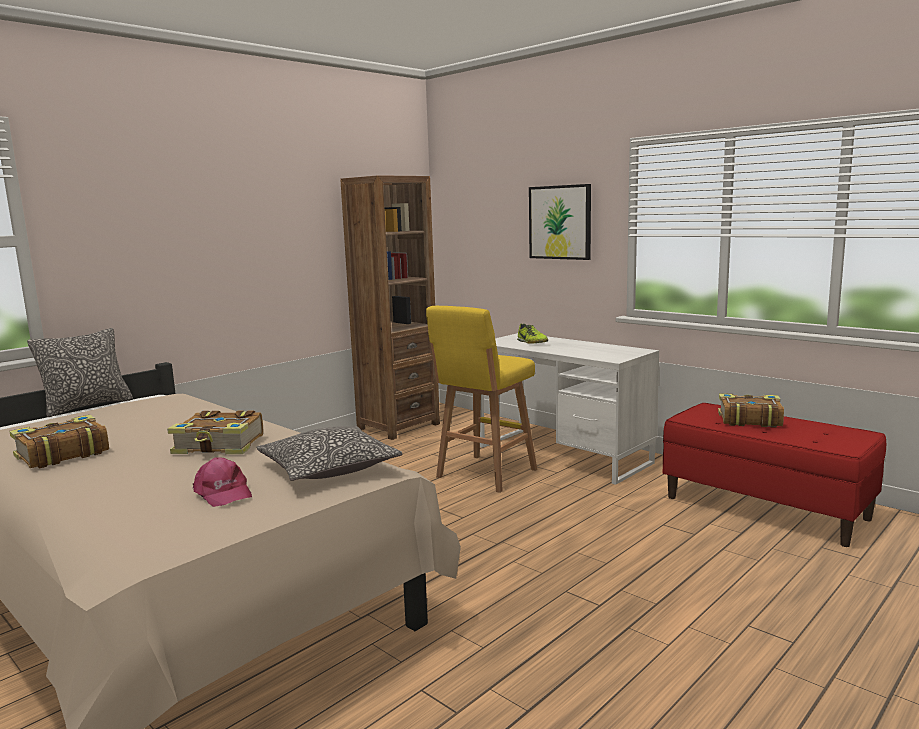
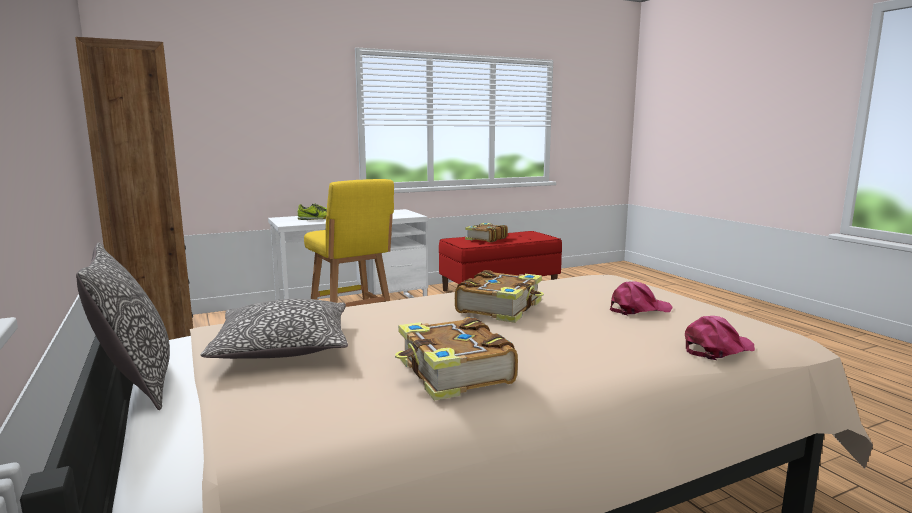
camera: 70 degrees left, 0 degrees up
(87, 530) = (717, 349): none -> pink cap
(329, 468) = (592, 284): pillow -> pillow (283, 347)
(560, 222) = (290, 113): picture -> none

